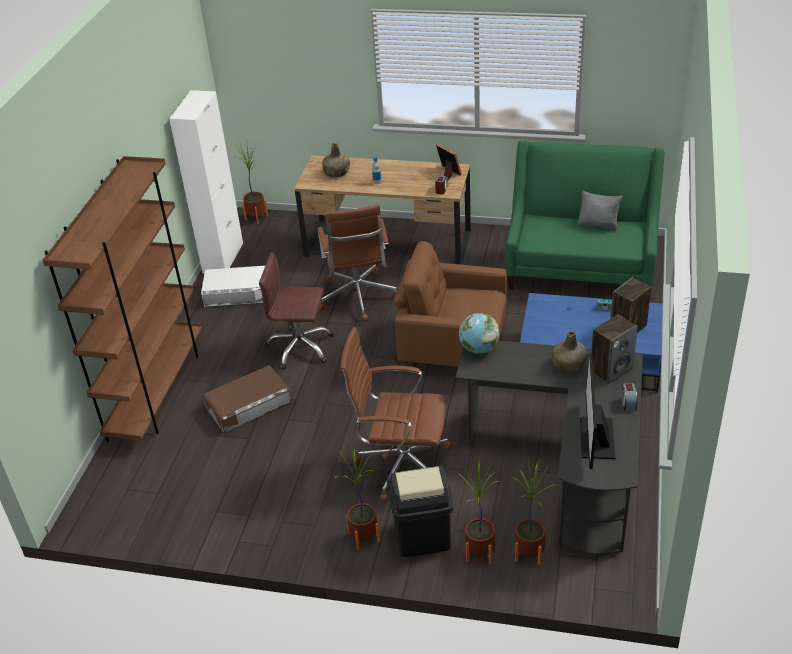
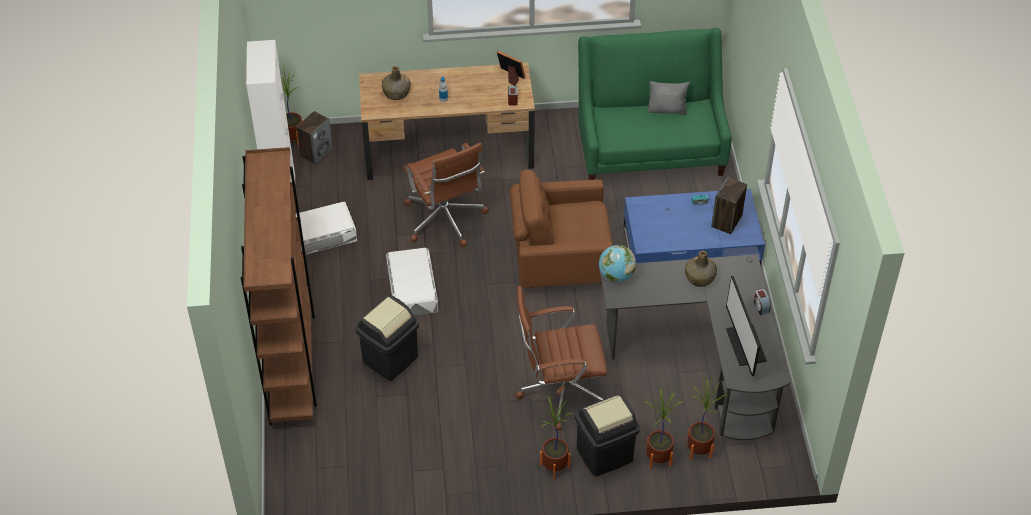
camera: 20 degrees left, 10 degrees up
(248, 405) = (390, 359): brown storage box -> black trash can
(300, 347) = (412, 287): brown office chair -> white storage box
(611, 370) = (736, 276): speaker -> speaker (316, 153)

